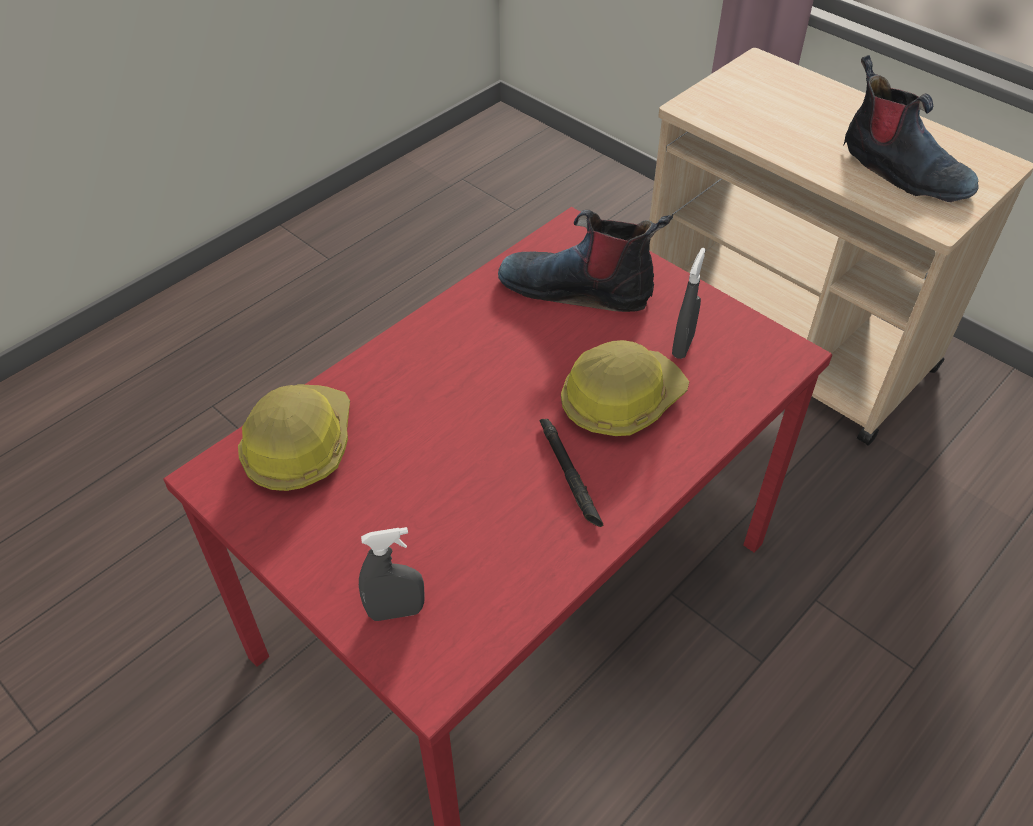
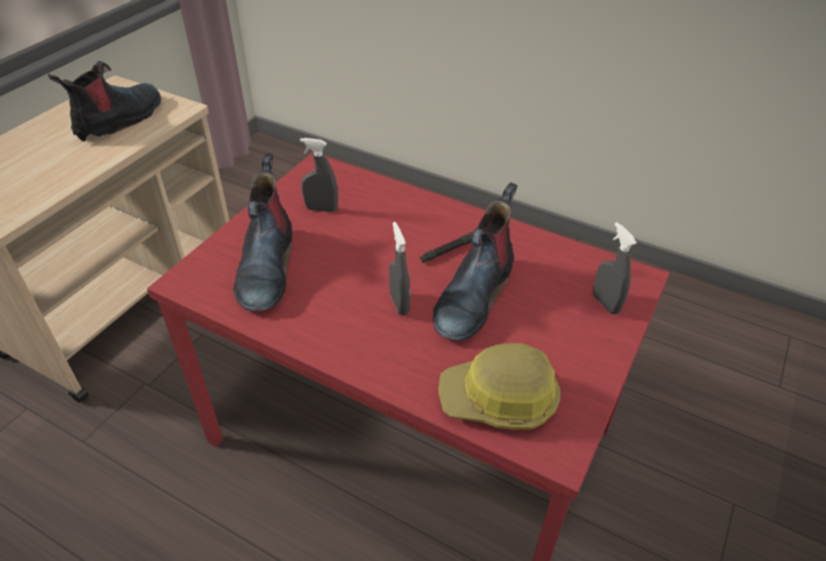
camera: 105 degrees left, 5 degrees down
(466, 465) = (474, 295): none -> boot
(477, 391) = (399, 304): none -> grey spray bottle
(620, 400) = (384, 231): hard hat -> none

